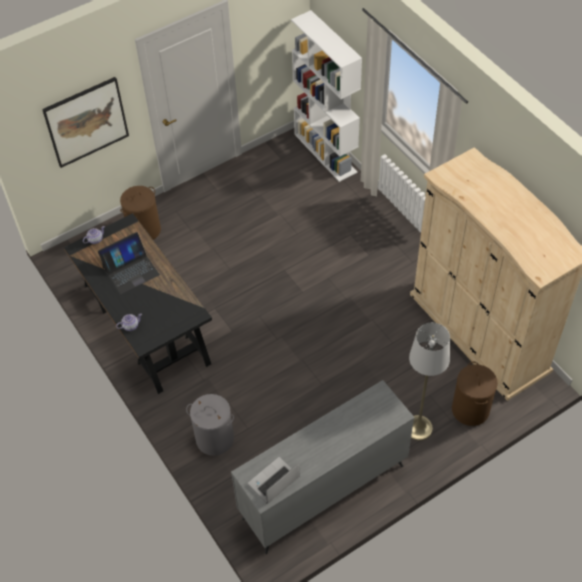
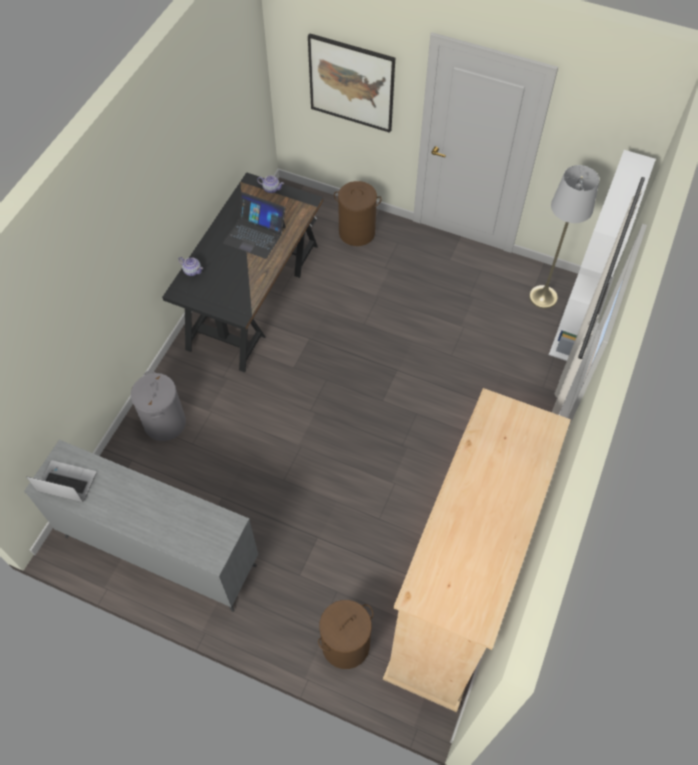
camera: 55 degrees right, 5 degrees up
(418, 427) = (289, 602): grey floor lamp -> grey floor lamp (543, 297)

